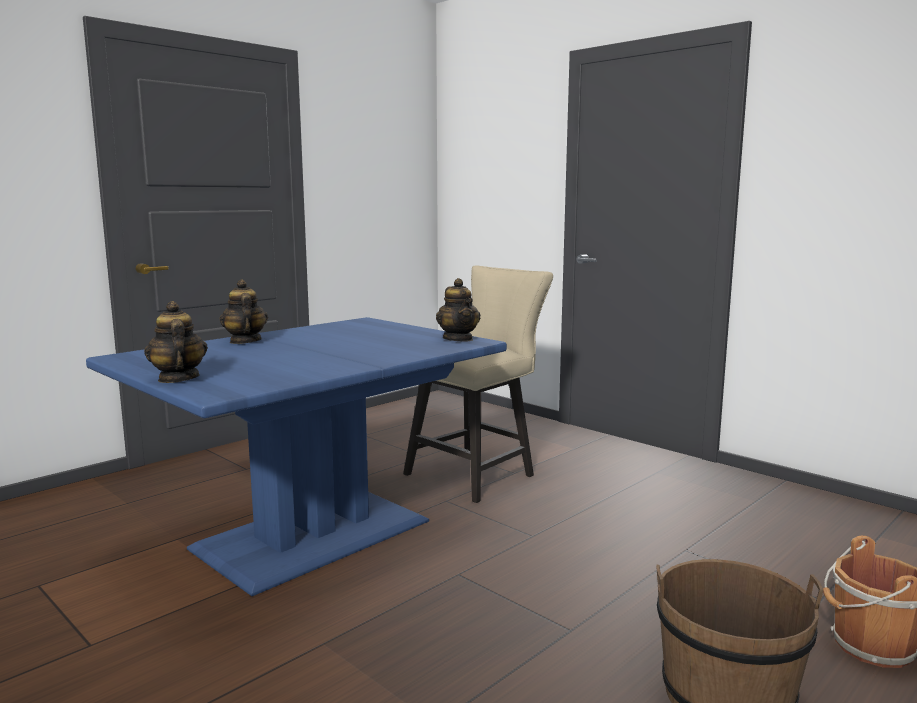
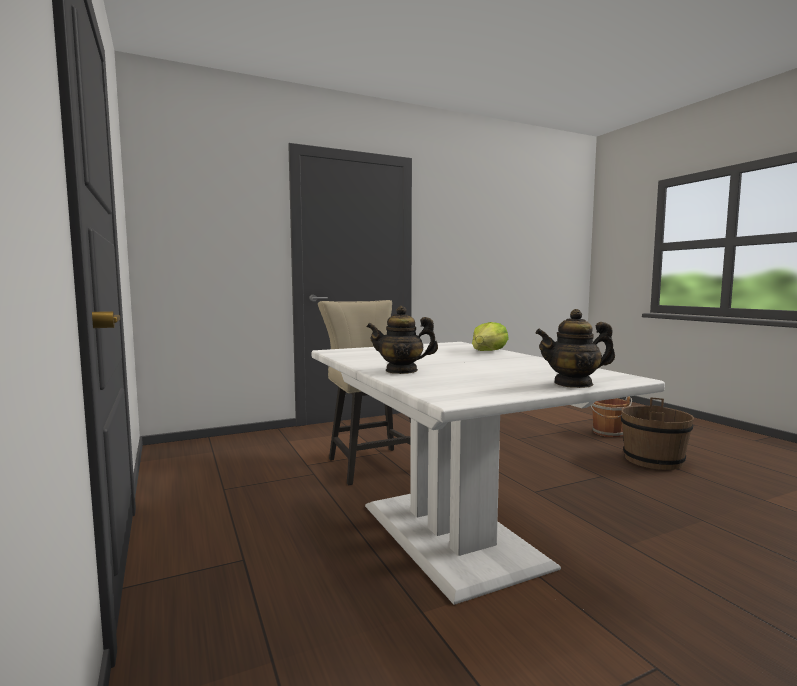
camera: 70 degrees left, 5 degrees down
(315, 535) = (452, 533): blue dining table -> white dining table
(403, 353) = (488, 351): none -> lettuce
(458, 339) = (446, 344): teapot -> none

